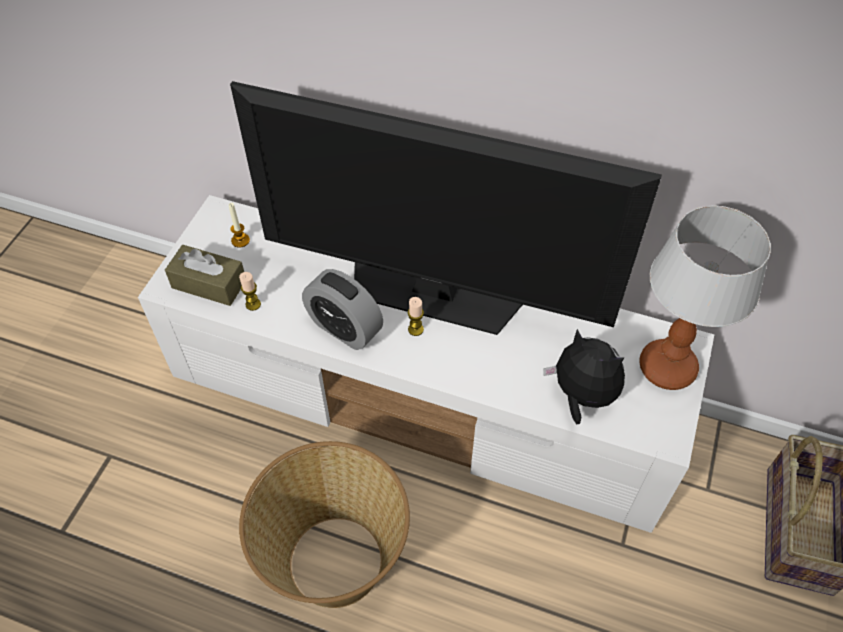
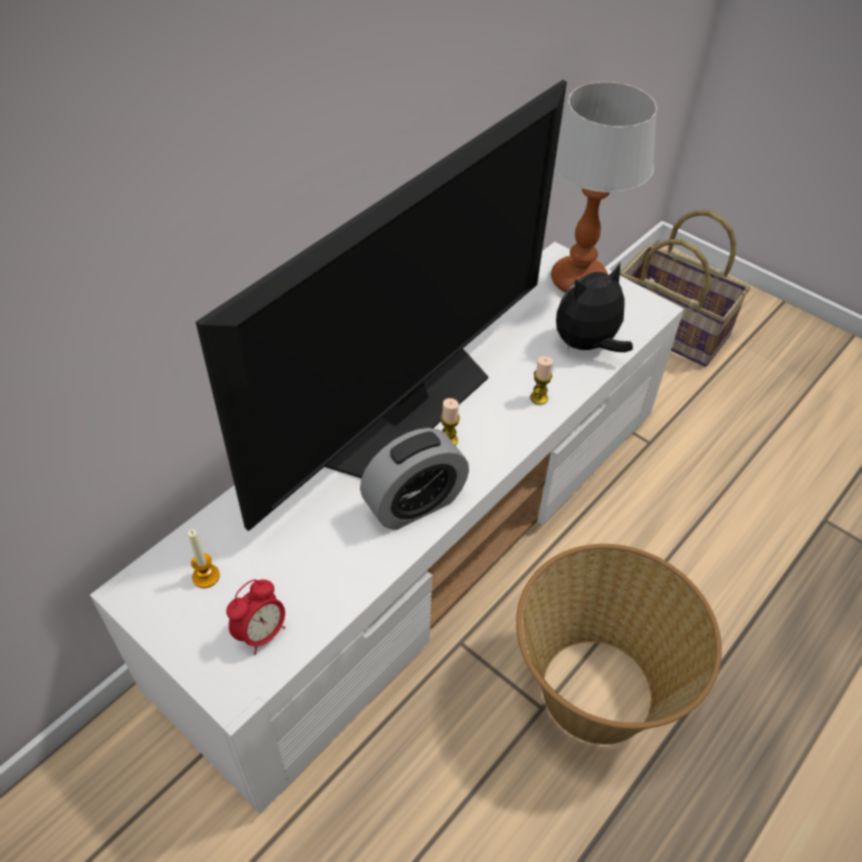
camera: 70 degrees left, 5 degrees down
(209, 284) = (261, 633): brown tissue box -> alarm clock
(253, 304) = (327, 589): candle -> candle (539, 398)

